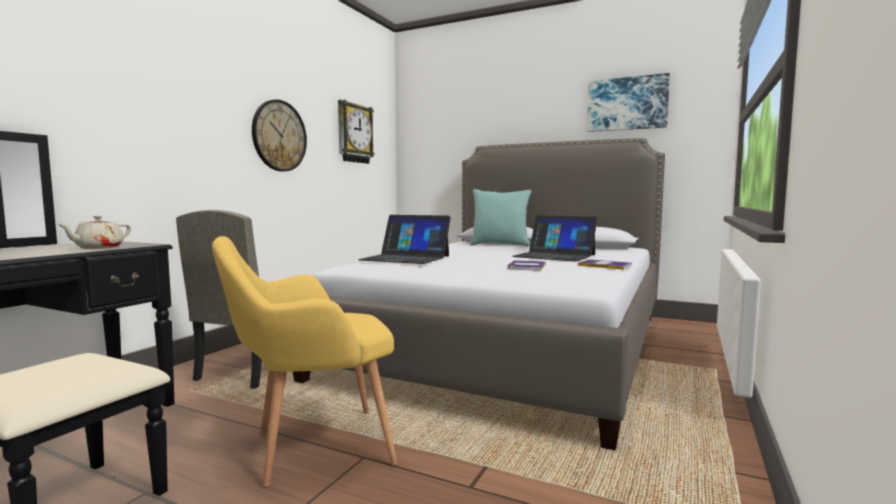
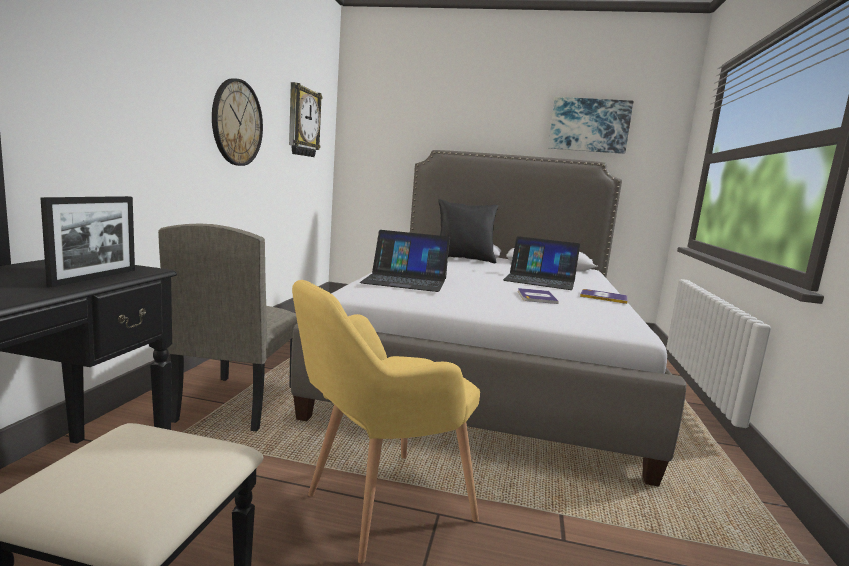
camera: 15 degrees left, 5 degrees up
(98, 248) = (94, 277): beige teapot -> picture frame
(500, 245) = (464, 260): turquoise pillow -> black pillow

